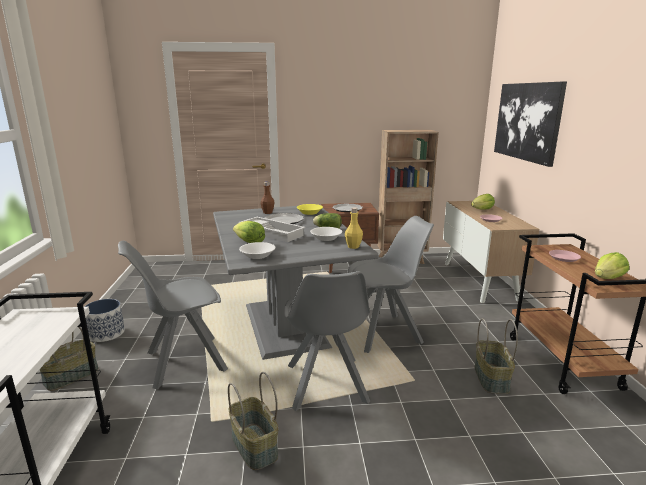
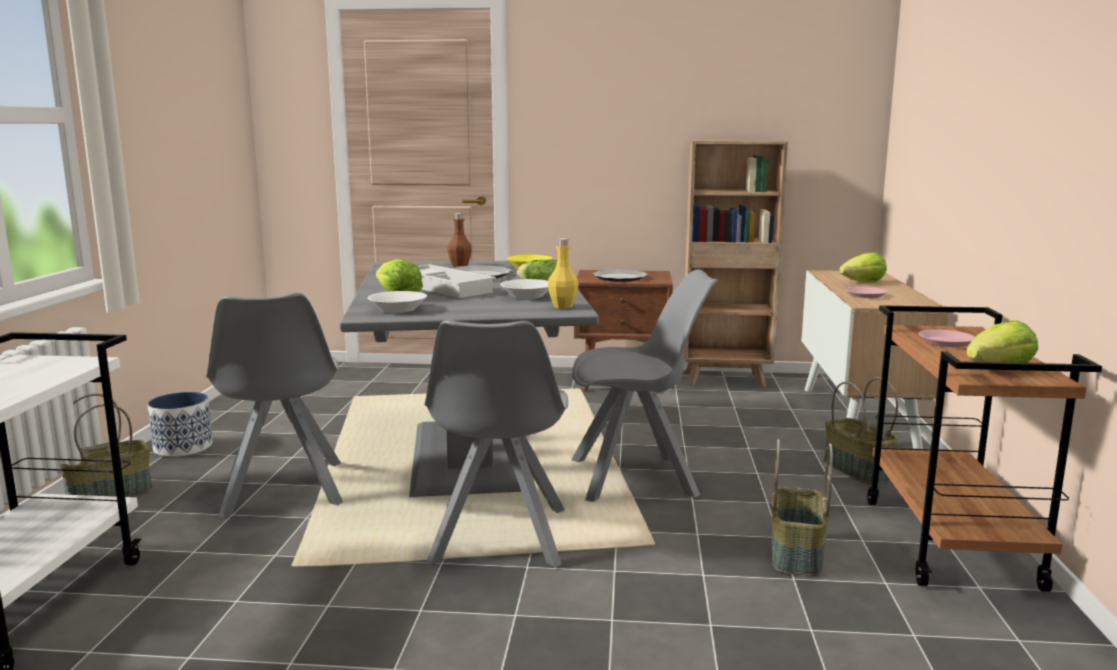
camera: 10 degrees right, 5 degrees down
(183, 362) = (283, 491): grey chair -> grey chair turned 90 degrees counterclockwise
(253, 446) = (342, 602): basket -> basket (855, 470)
(527, 121) = (938, 116): picture -> none

